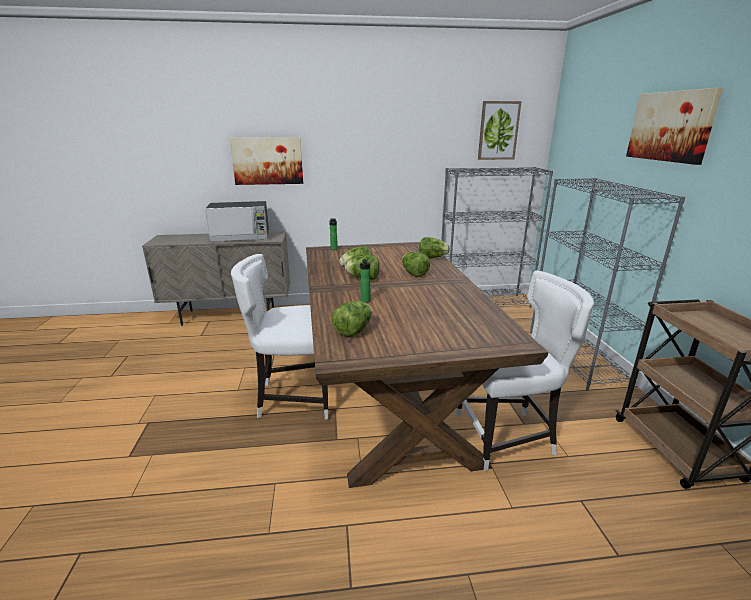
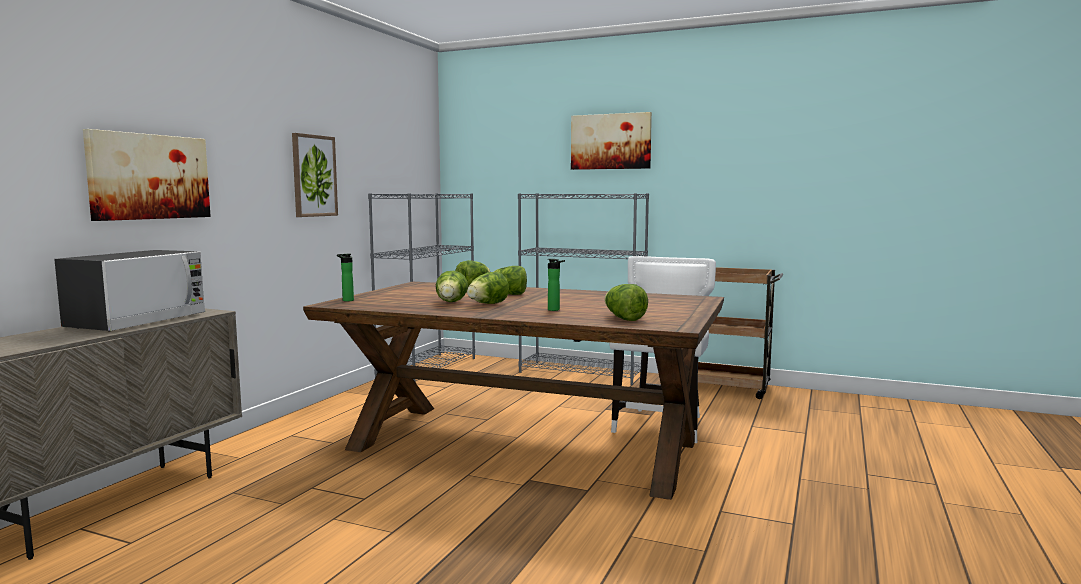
camera: 60 degrees left, 15 degrees down
(294, 398) = (473, 498): white chair -> none
(498, 131) = (403, 150): picture -> picture (314, 176)

